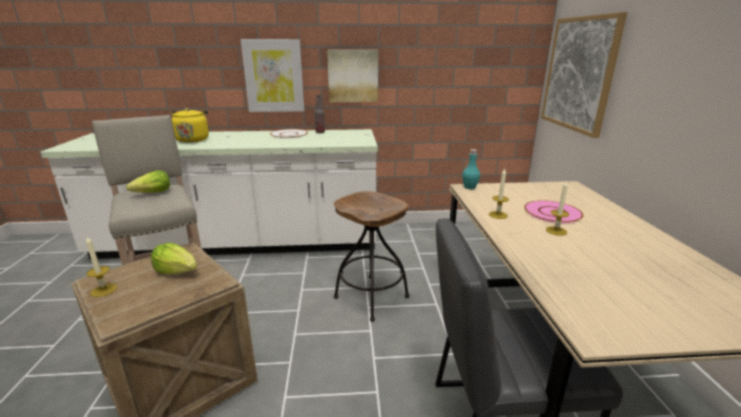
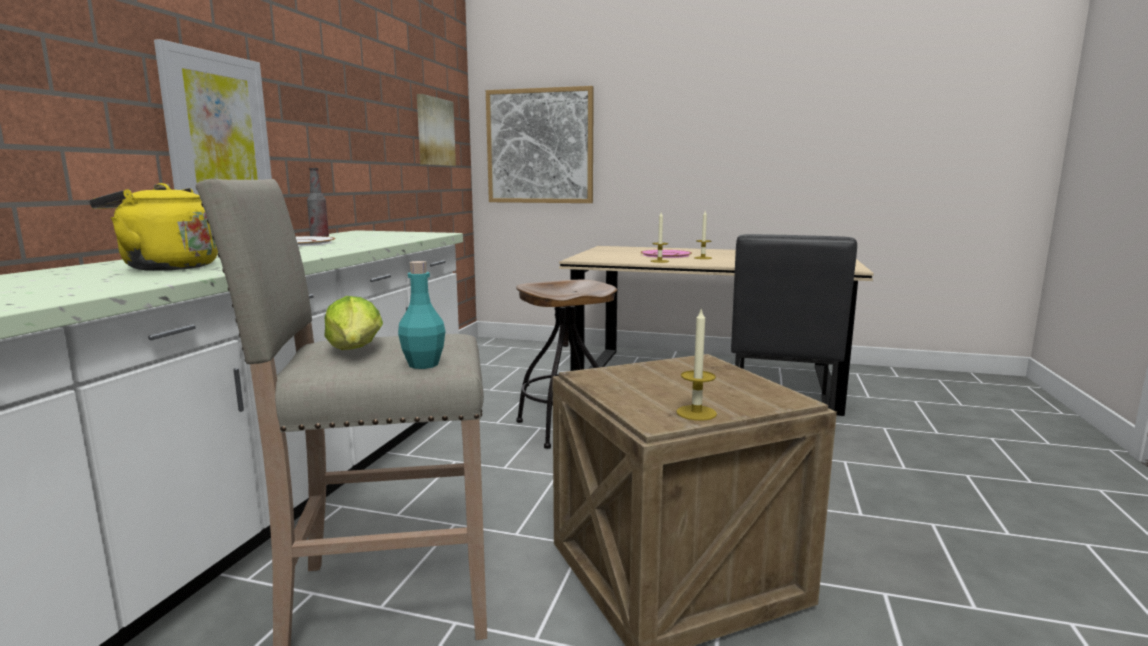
camera: 70 degrees left, 10 degrees down
(177, 271) = (658, 377): lettuce -> none
(353, 76) = (326, 140): picture -> picture (434, 132)
(469, 187) = (579, 259): turquoise bottle -> turquoise bottle (423, 364)

